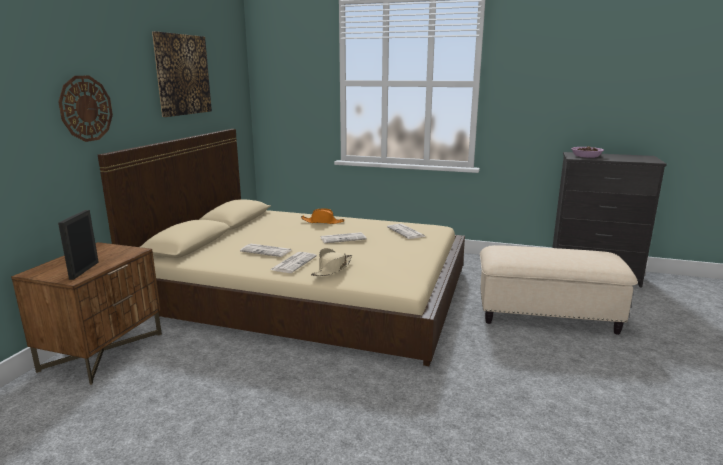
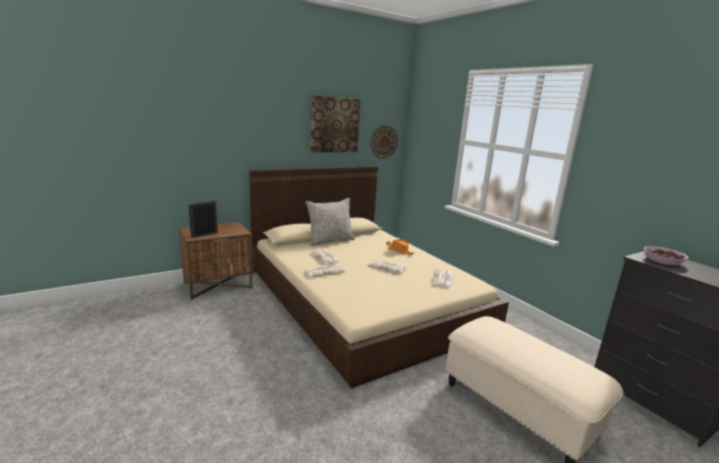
camera: 40 degrees right, 0 degrees up
(86, 108) = (248, 141): wall clock -> wall clock (384, 142)
(233, 235) = (330, 241): none -> grey pillow
(332, 269) = (335, 284): beige hat -> none

